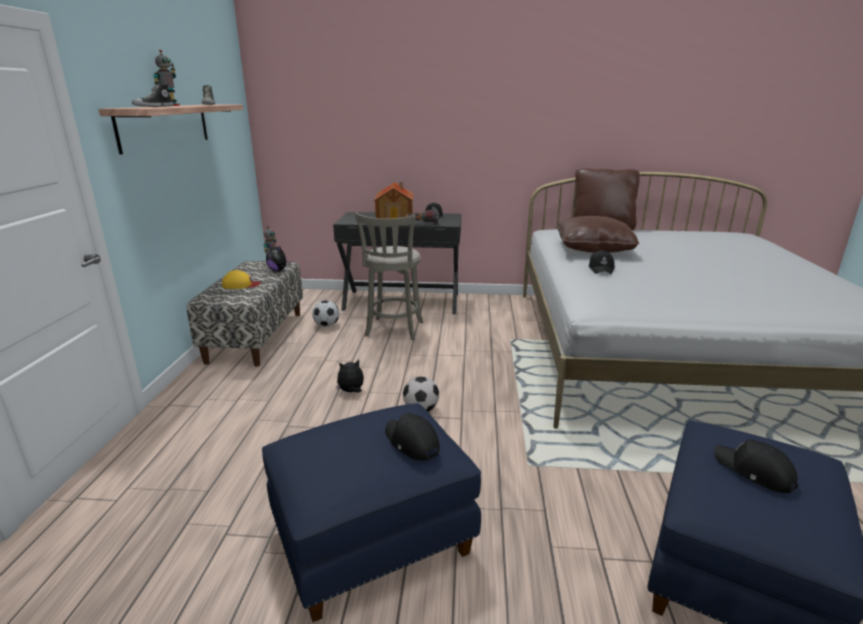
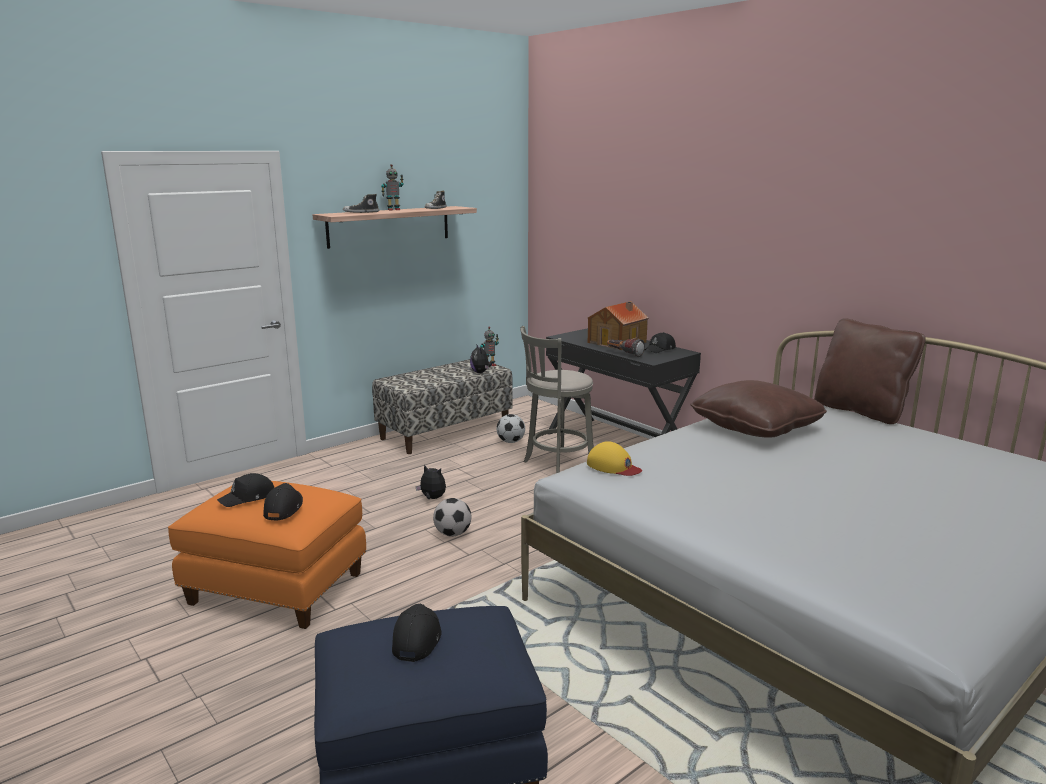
camera: 45 degrees right, 5 degrees down
(241, 285) = (431, 376): yellow cap -> yellow cap (613, 466)
(372, 541) = (275, 589): blue ottoman -> orange ottoman
(601, 269) = (690, 447): black cap -> black cap (248, 498)

